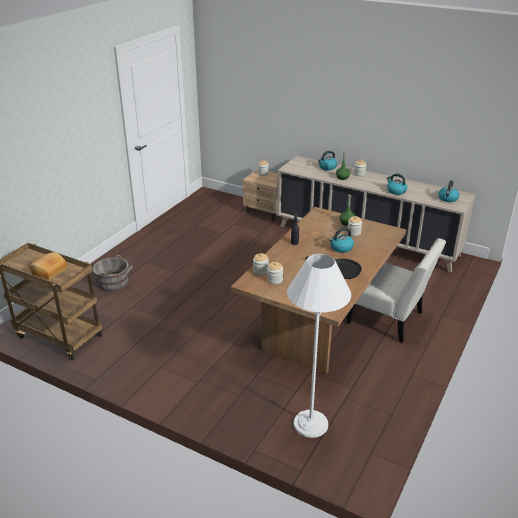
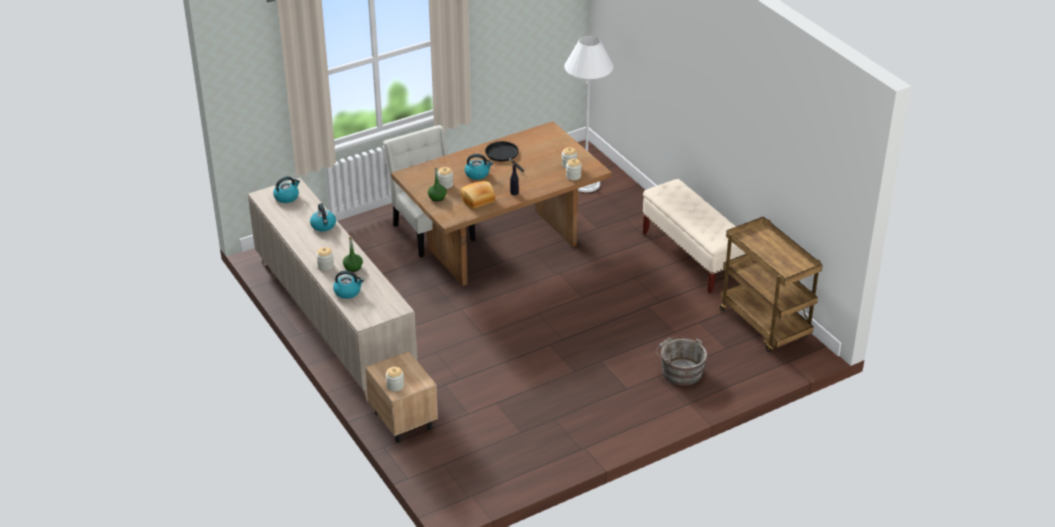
camera: 150 degrees left, 5 degrees up
(48, 271) = (769, 247): bread -> bread (478, 200)
(148, 378) = (692, 256): none -> beige bench

